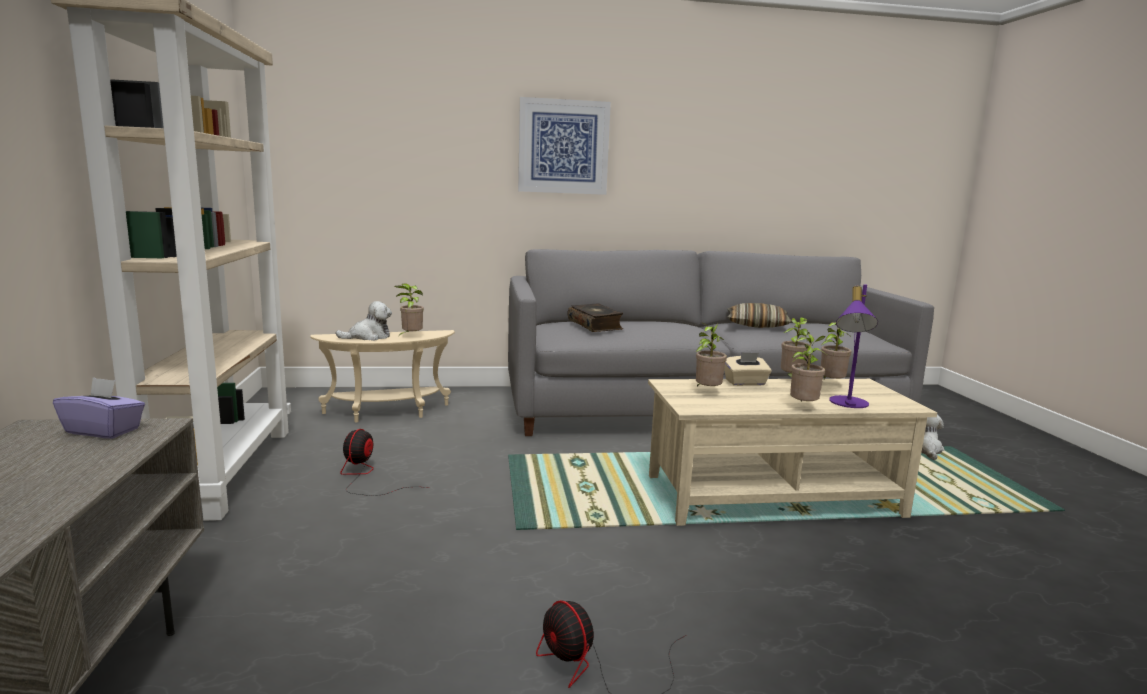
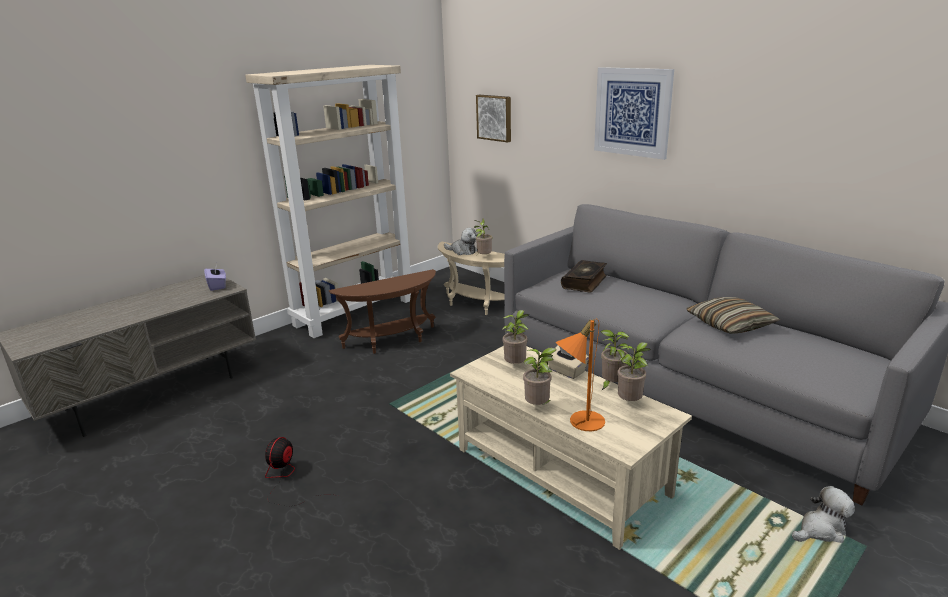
camera: 55 degrees right, 10 degrees up
(350, 159) = (495, 117): none -> picture
(366, 476) = (393, 341): fan -> brown side table
(847, 404) = (580, 421): purple table lamp -> orange table lamp

